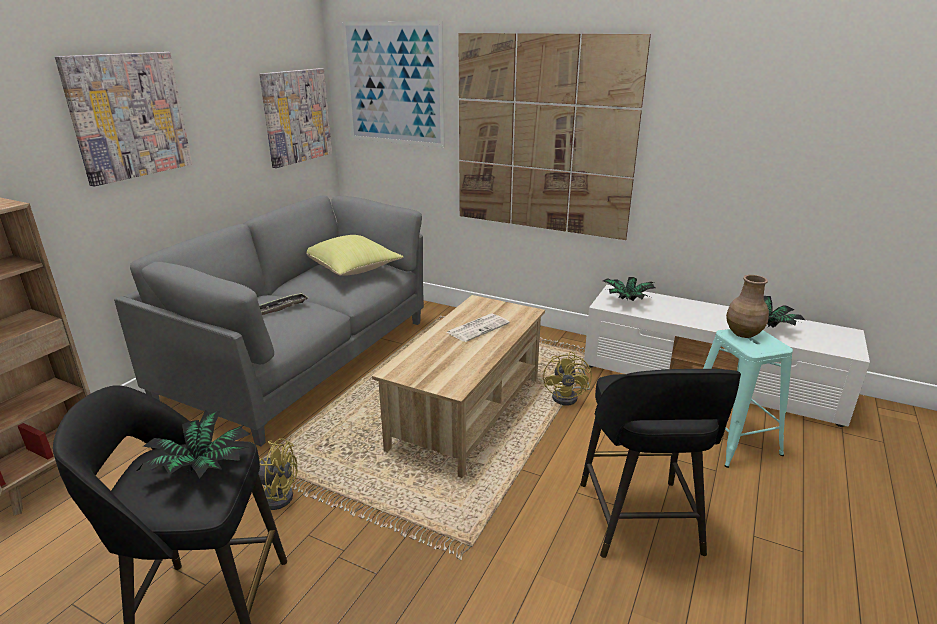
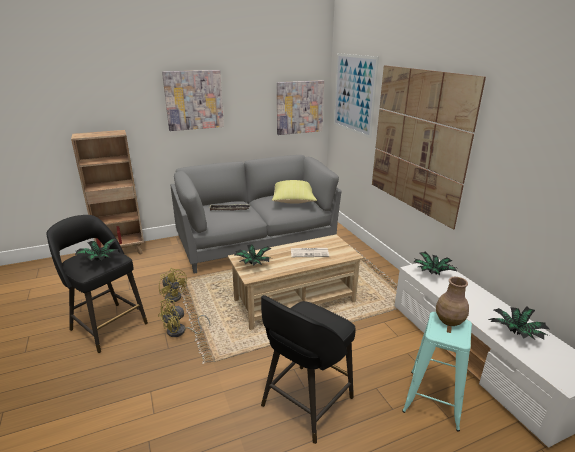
camera: 40 degrees right, 0 degrees up
(430, 371) = (253, 264): none -> potted plant
(569, 397) = (360, 320): yellow fan -> yellow fan (180, 332)

